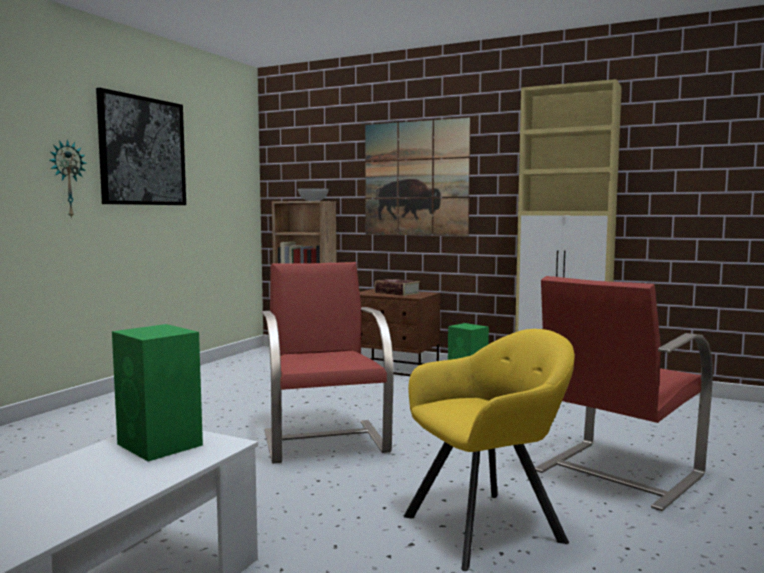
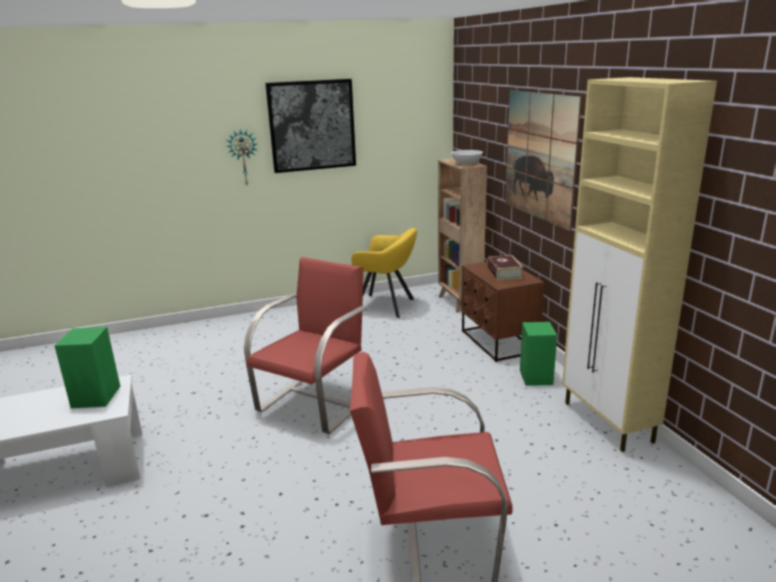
camera: 45 degrees right, 15 degrees up
(490, 526) = (261, 531): yellow armchair -> yellow armchair (387, 306)

